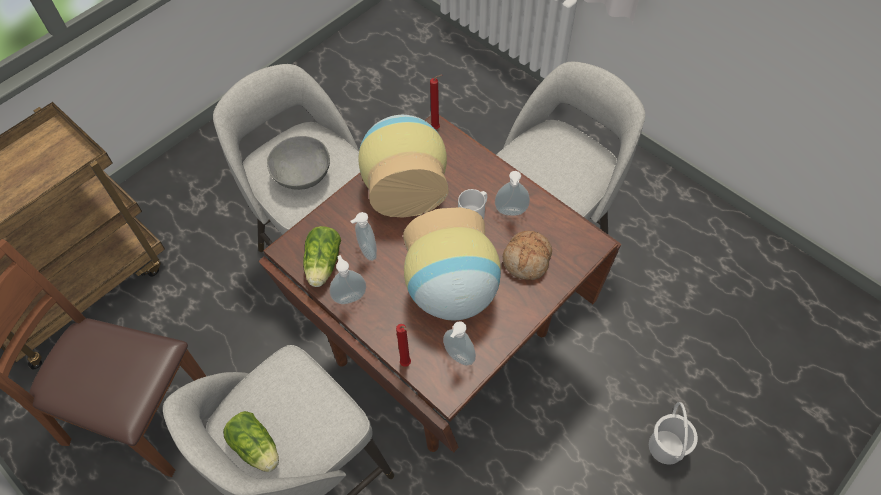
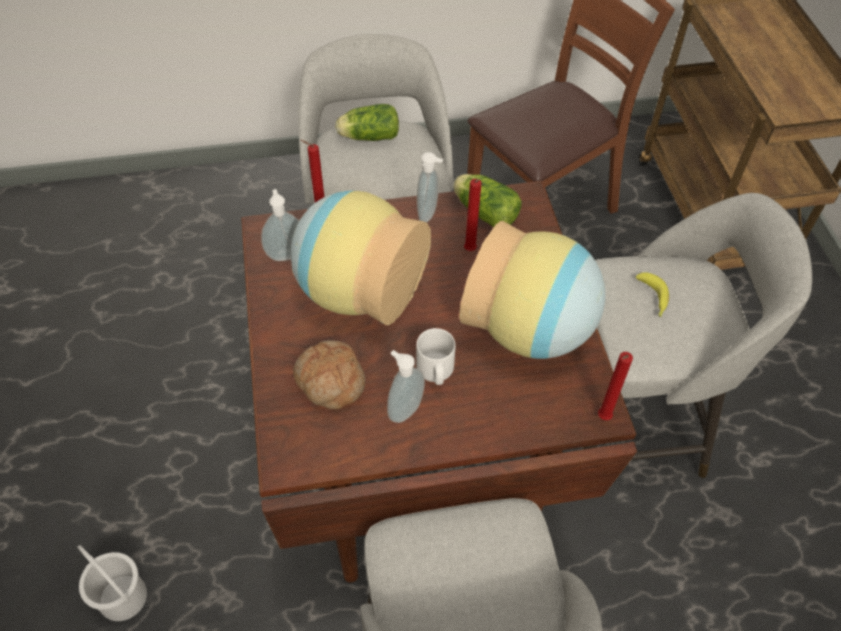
camera: 125 degrees right, 5 degrees down
(302, 176) = (652, 299): grey bowl -> banana
(366, 252) = (469, 251): soap dispenser -> red candle

